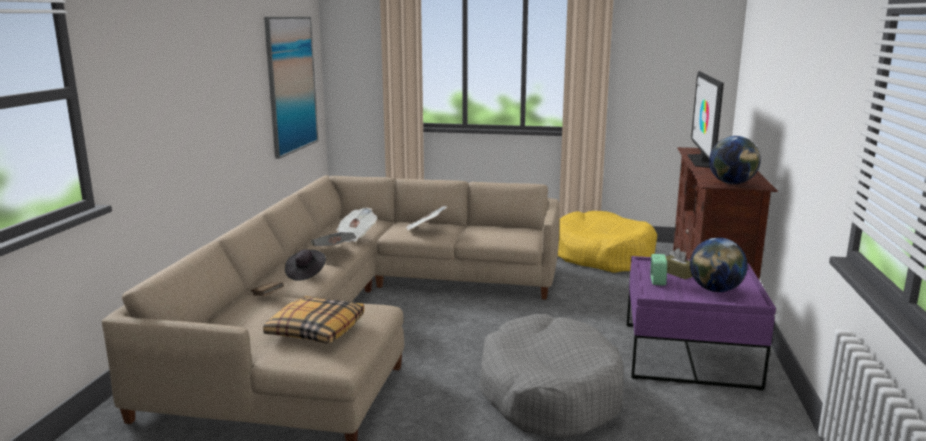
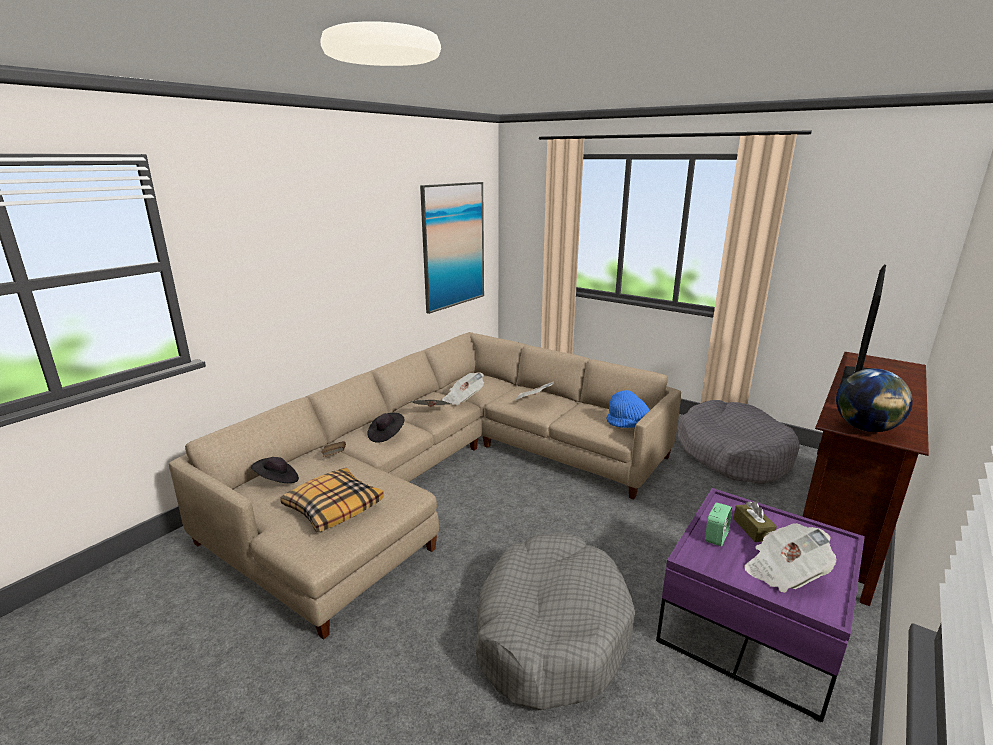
camera: 25 degrees right, 5 degrees up
(230, 323) = (277, 481): none -> black hat
(527, 233) = (628, 425): none -> blue hat
(601, 256) = (732, 454): yellow dog bed -> grey dog bed
(715, 290) = (784, 572): globe -> newspaper

